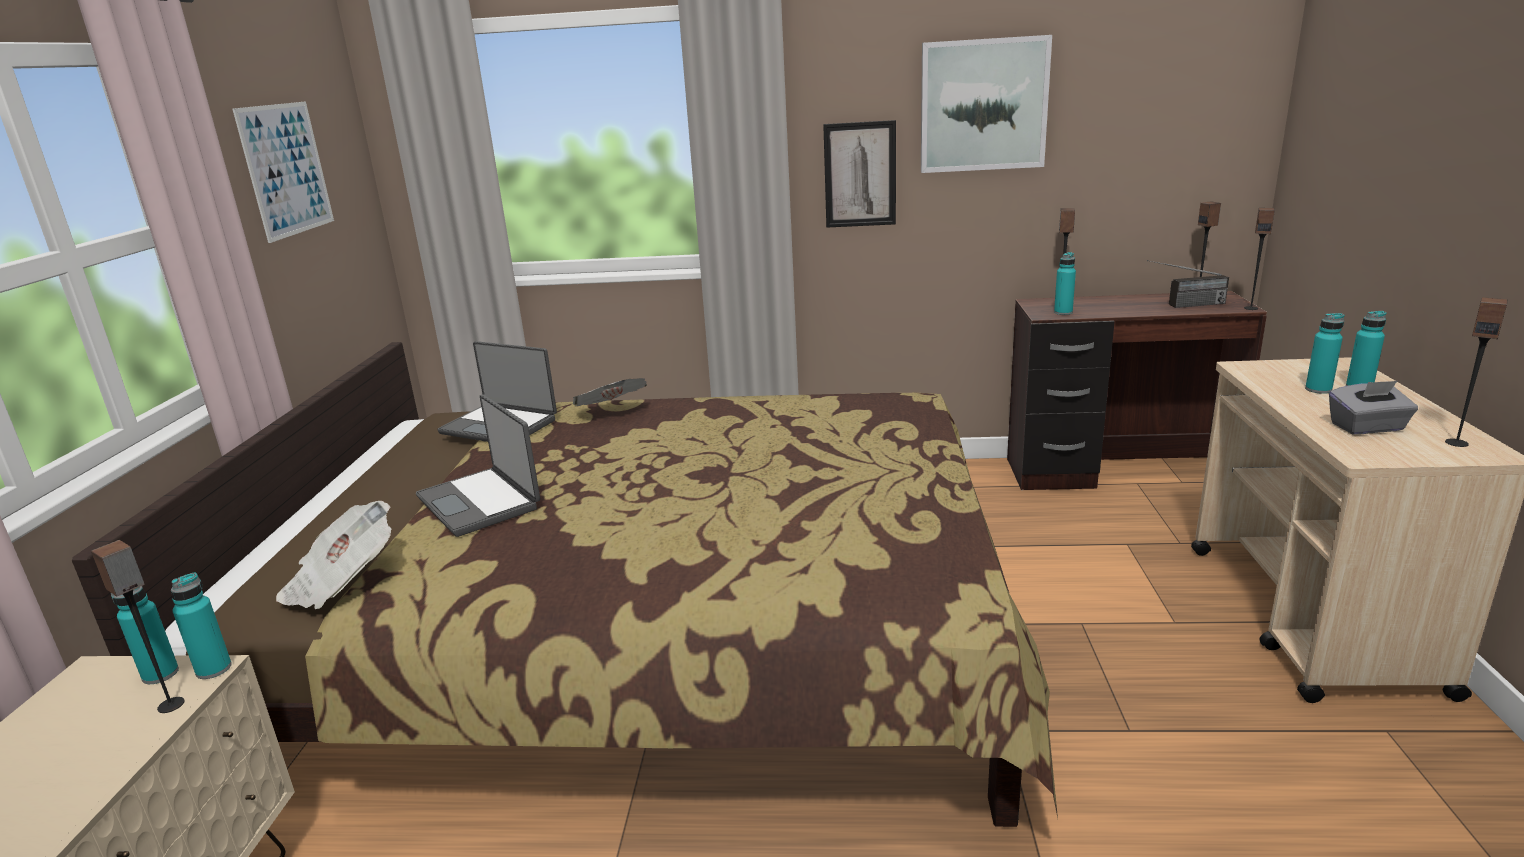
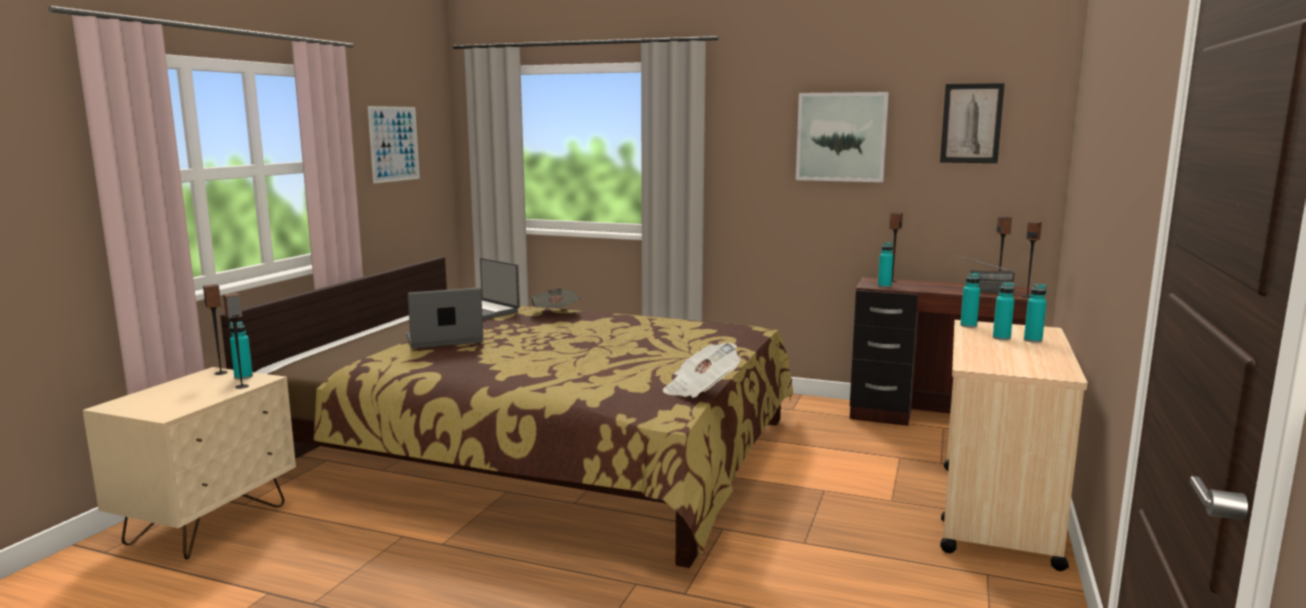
camera: 15 degrees right, 10 degrees down
(214, 669) = (268, 378): turquoise bottle -> turquoise bottle (968, 325)
(342, 582) = (349, 361): newspaper -> newspaper (700, 390)
(481, 502) = (444, 340): laptop -> laptop turned 90 degrees clockwise
(860, 174) = (755, 178): picture -> picture (971, 123)
(1367, 427) = (1000, 356): grey tissue box -> none
(1456, 443) = (1049, 369): speaker -> speaker (221, 373)

